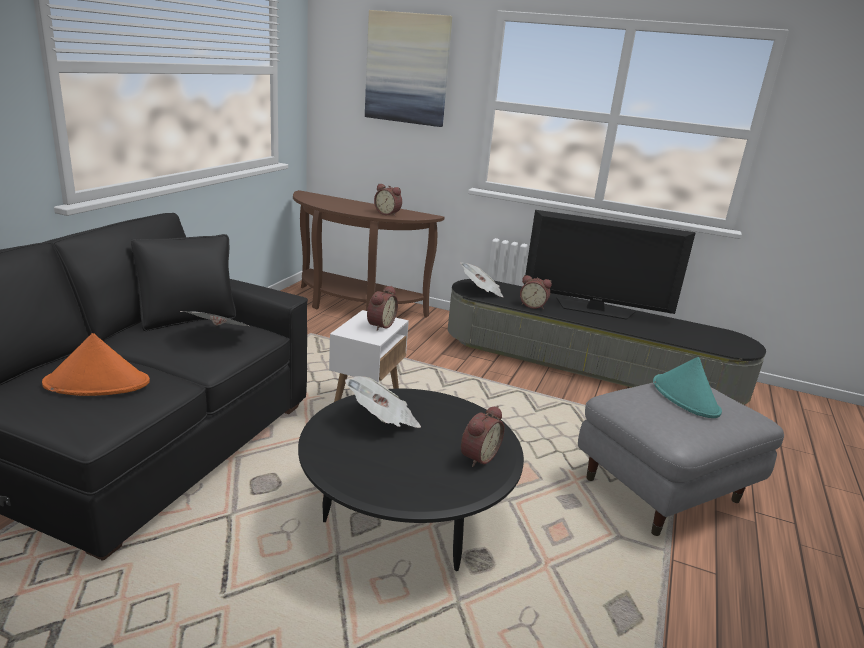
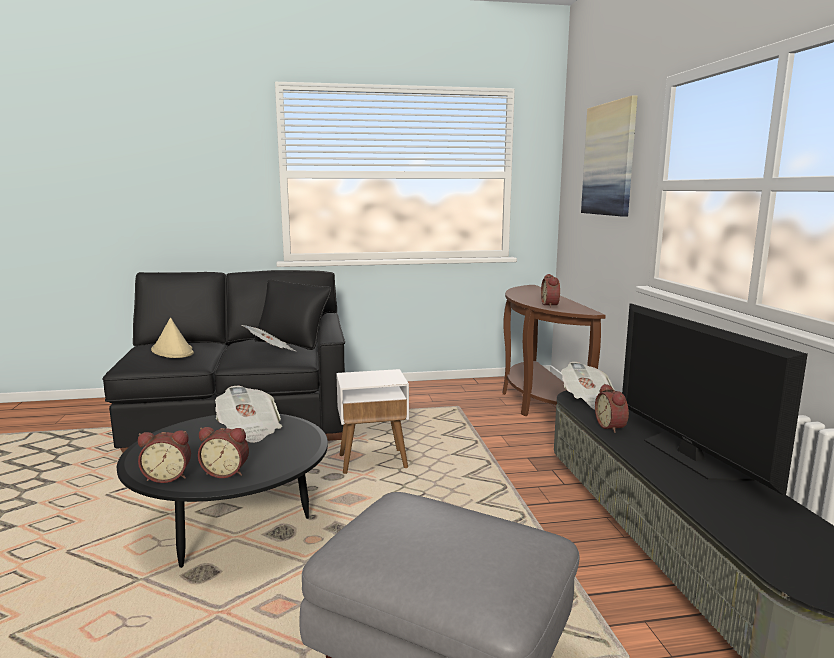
camera: 60 degrees right, 10 degrees down
(98, 383) = (172, 351): orange hat -> beige hat
(379, 325) = (379, 379): alarm clock -> alarm clock (168, 476)
(685, 397) = (464, 536): turquoise hat -> none

